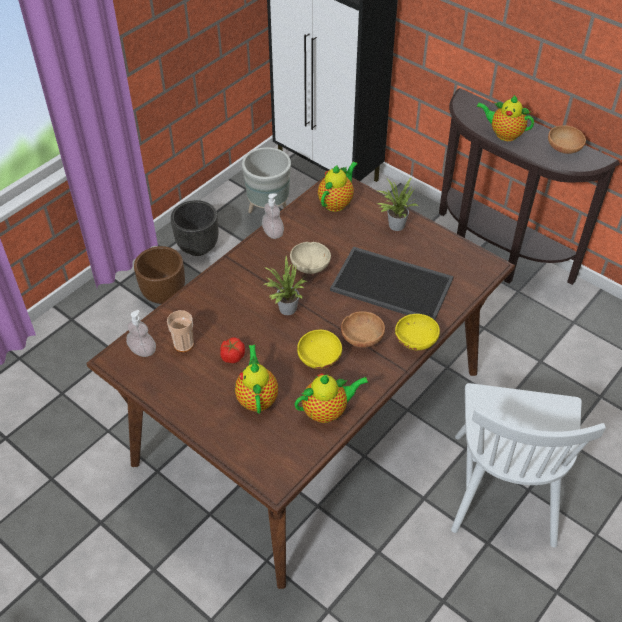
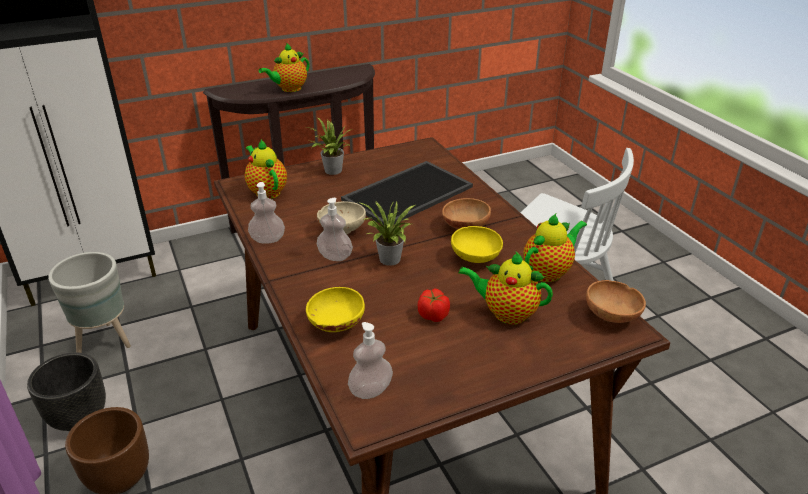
camera: 65 degrees left, 15 degrees down
(183, 344) = (386, 350): cup -> none
(273, 277) = (335, 256): none -> soap dispenser
(327, 411) = (549, 272): teapot -> teapot turned 45 degrees clockwise
(415, 341) = (487, 201): yellow bowl -> yellow bowl (335, 324)
(564, 150) = (336, 75): brown bowl -> brown bowl (613, 316)

